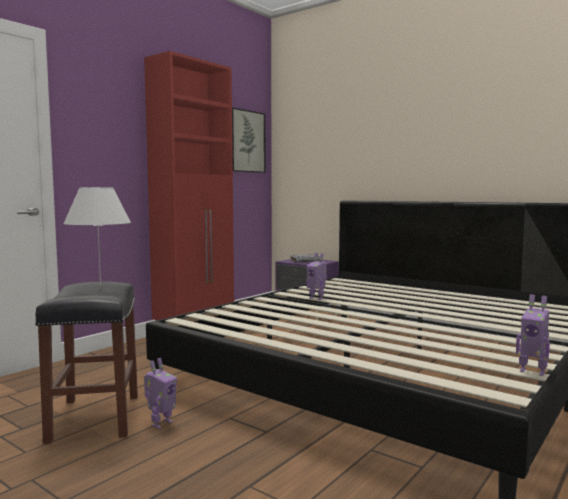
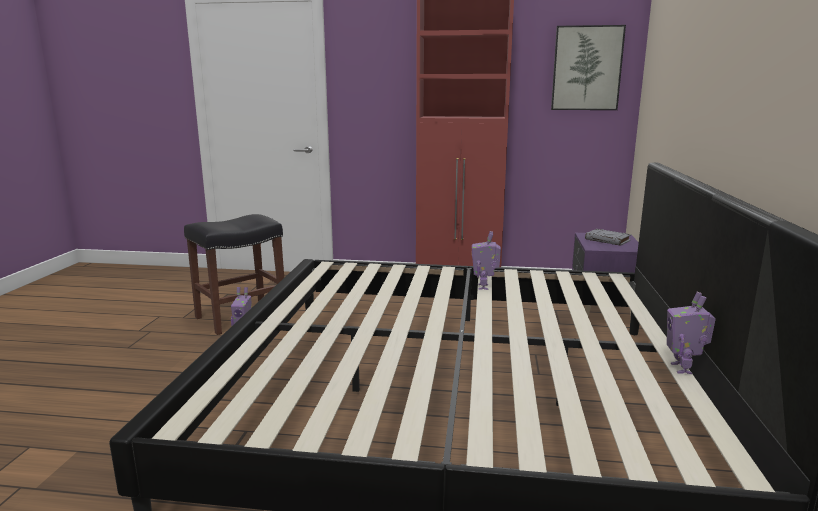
camera: 60 degrees right, 10 degrees up
(100, 288) = (243, 222): white table lamp -> none
(532, 371) = (266, 435): toy robot -> toy robot (683, 368)

